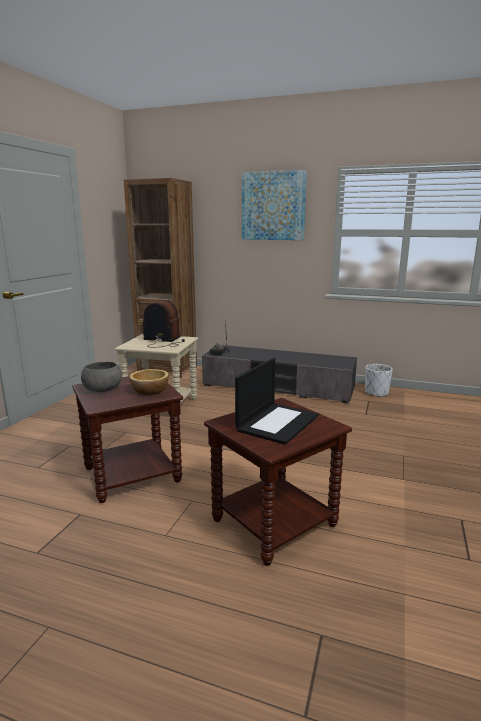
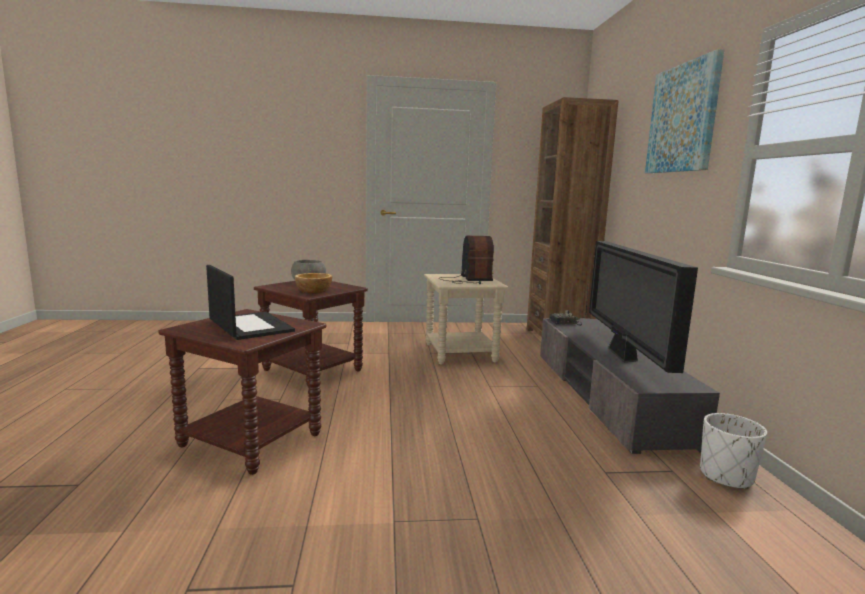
camera: 65 degrees right, 5 degrees down
(277, 422) = (249, 326): laptop -> laptop turned 135 degrees counterclockwise
(296, 358) = (623, 356): none -> television

